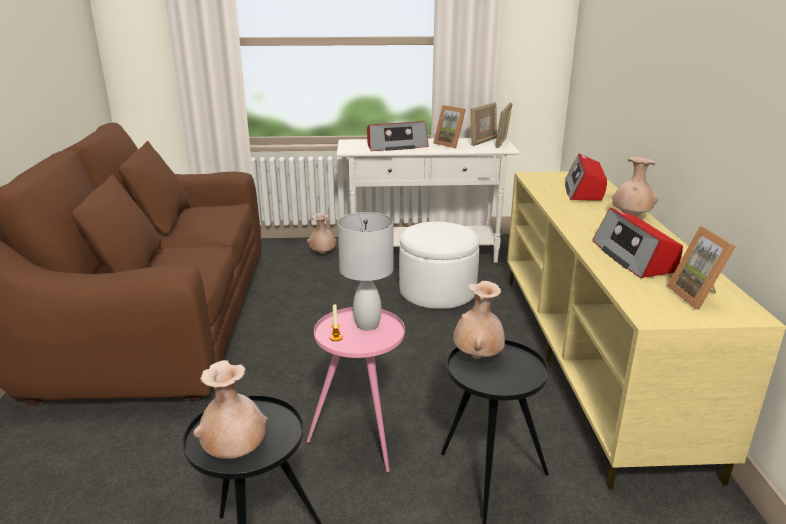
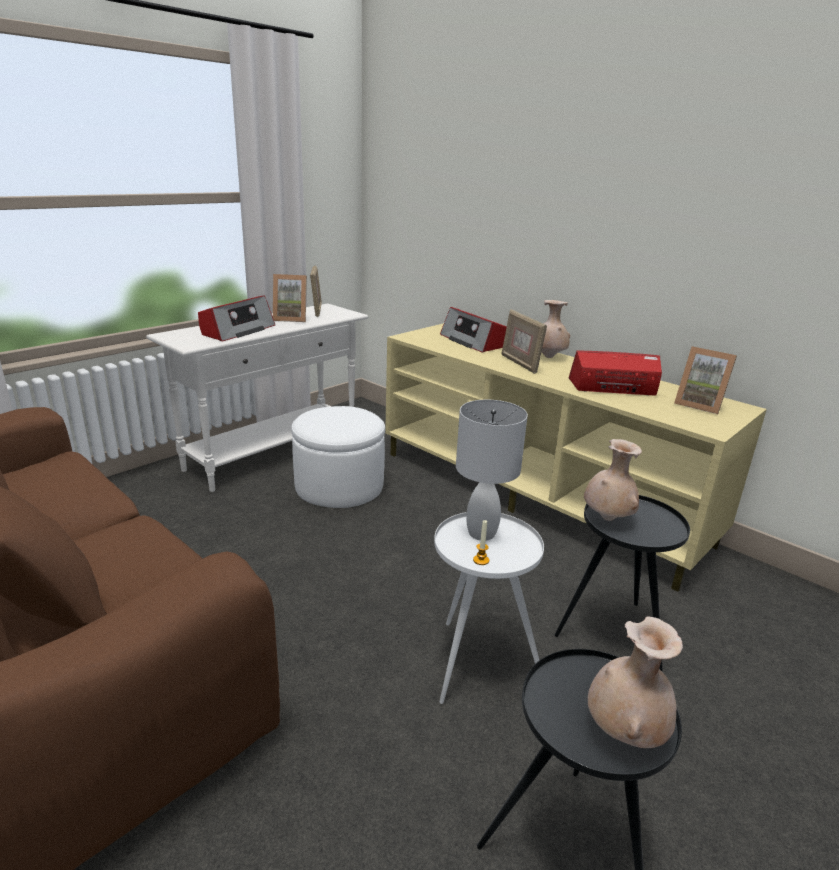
camera: 45 degrees left, 0 degrees up
(322, 253) = (152, 491): beige vase -> none
(362, 435) = (476, 662): pink side table -> white side table
(502, 143) = (337, 309): picture frame -> picture frame (520, 364)
(633, 257) = (613, 388): radio -> radio turned 150 degrees clockwise

